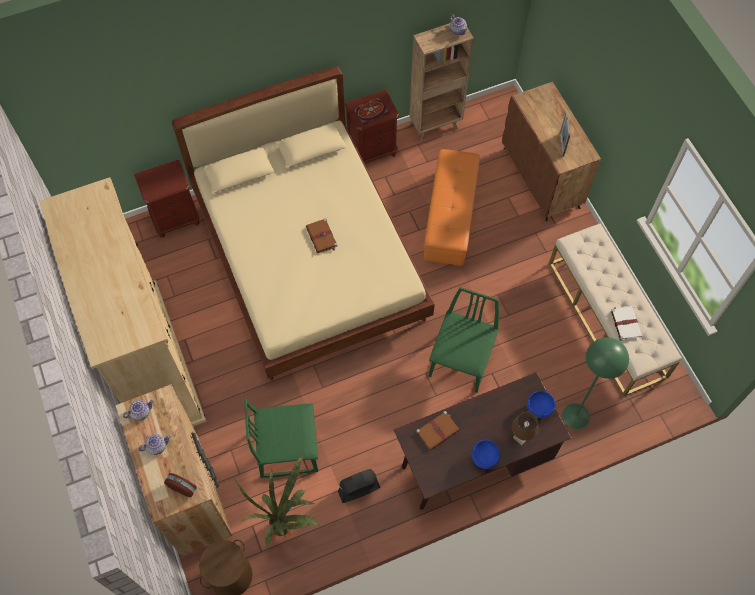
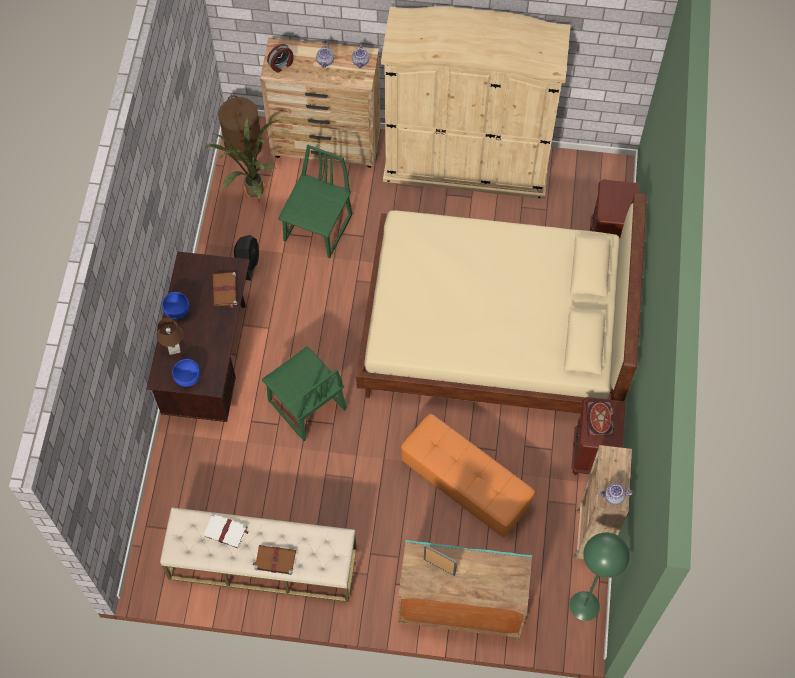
camera: 120 degrees right, 0 degrees up
(322, 237) = (474, 302): brown book -> brown book (274, 560)
(542, 178) = (460, 607): brown cabinet -> turquoise cabinet
(576, 416) = (190, 471): green floor lamp -> green floor lamp (584, 606)

